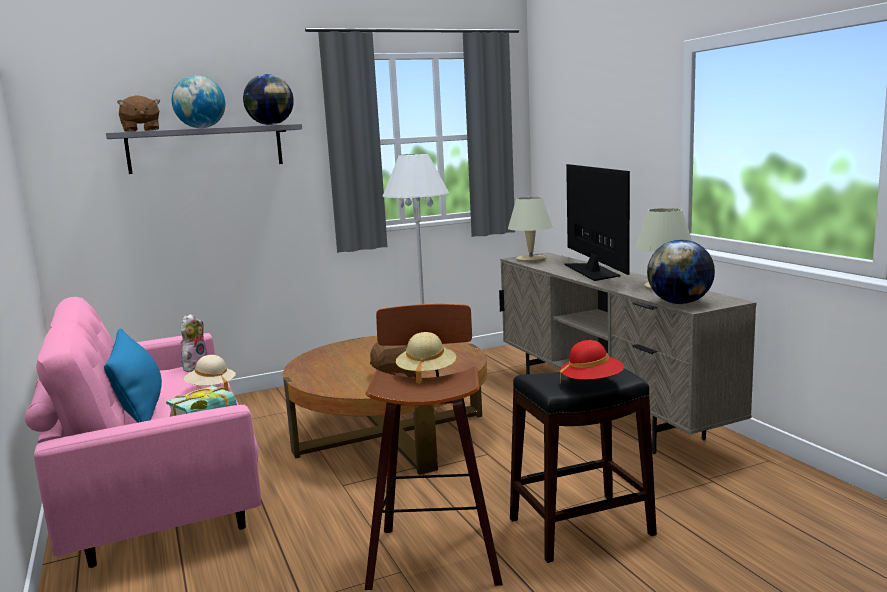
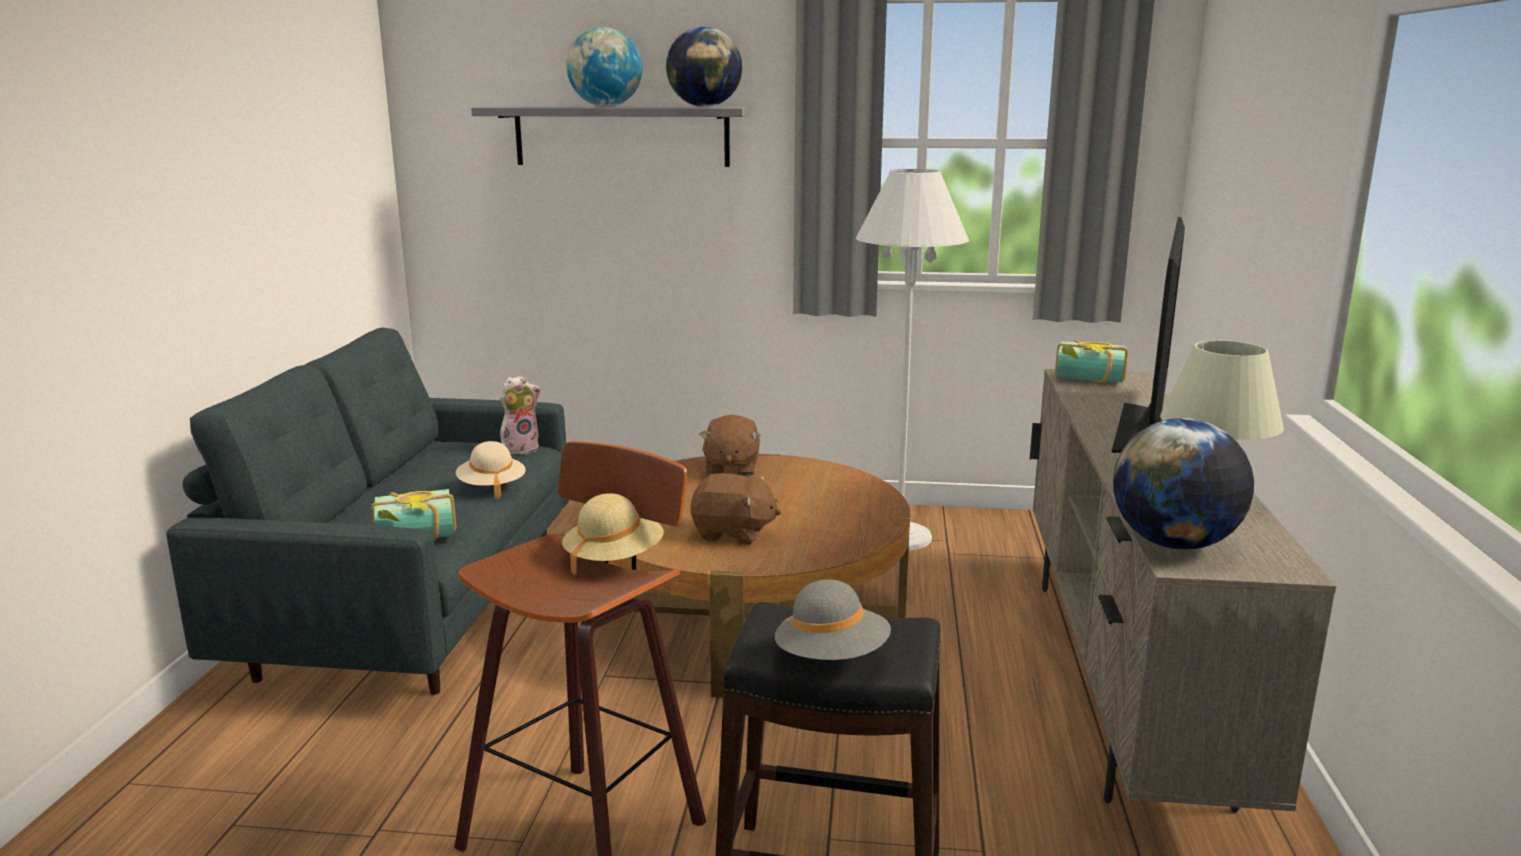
camera: 30 degrees right, 5 degrees up
(139, 408) = (388, 494): blue pillow -> none
(141, 131) = (526, 106): brown plush toy -> brown plush toy (730, 469)
(159, 491) = (415, 605): pink sofa -> grey sofa
(530, 259) = (1088, 381): beige table lamp -> book
(592, 383) = (832, 658): red hat -> grey hat

